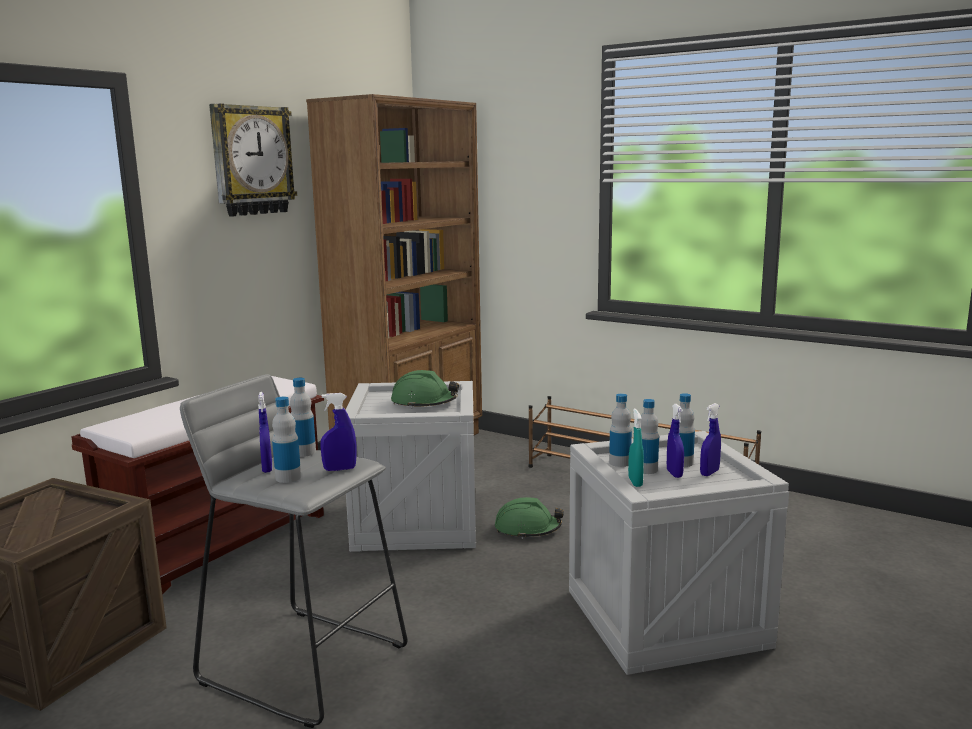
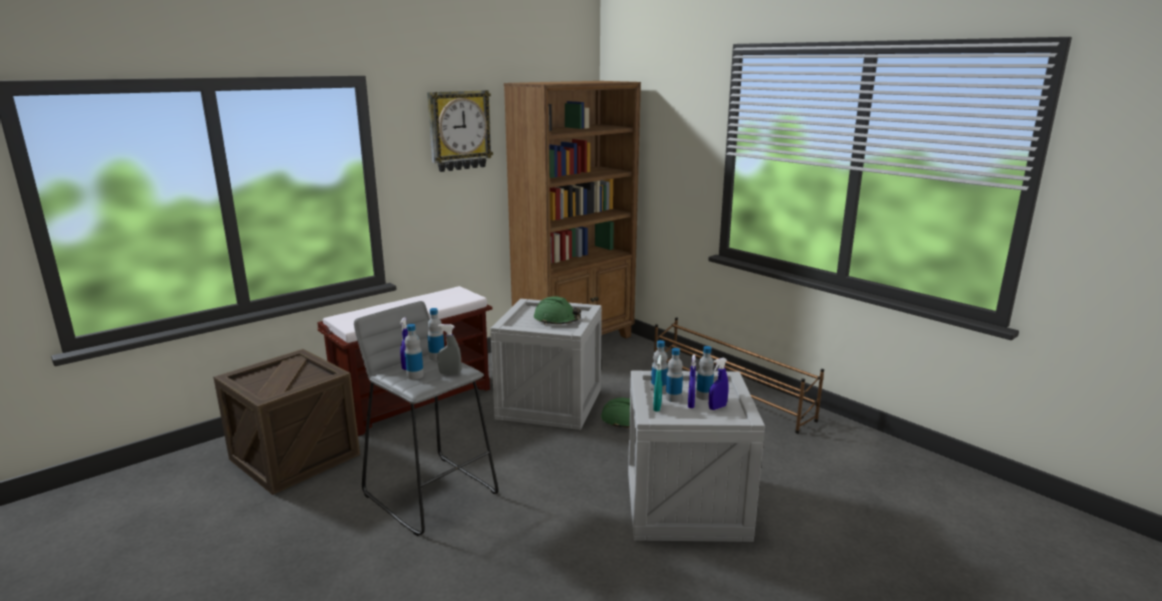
camera: 15 degrees right, 5 degrees up
(340, 469) = (450, 373): blue spray bottle -> grey spray bottle

